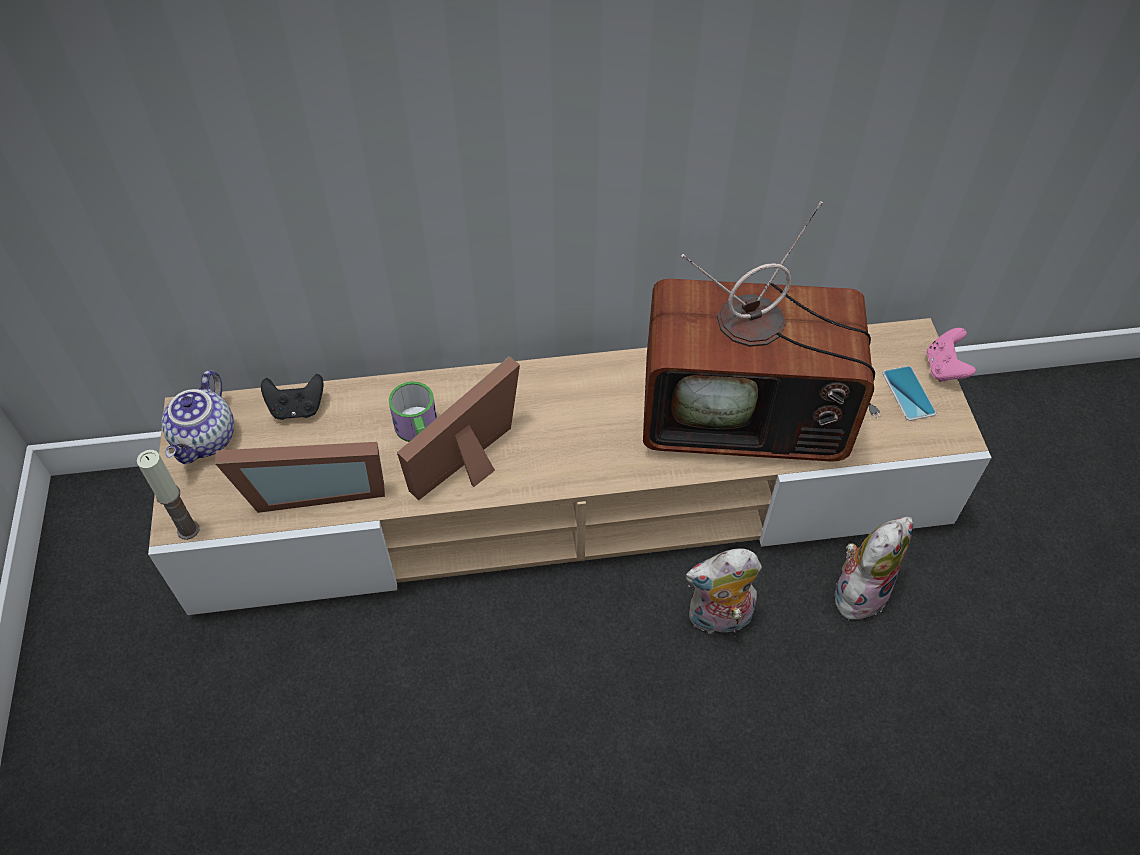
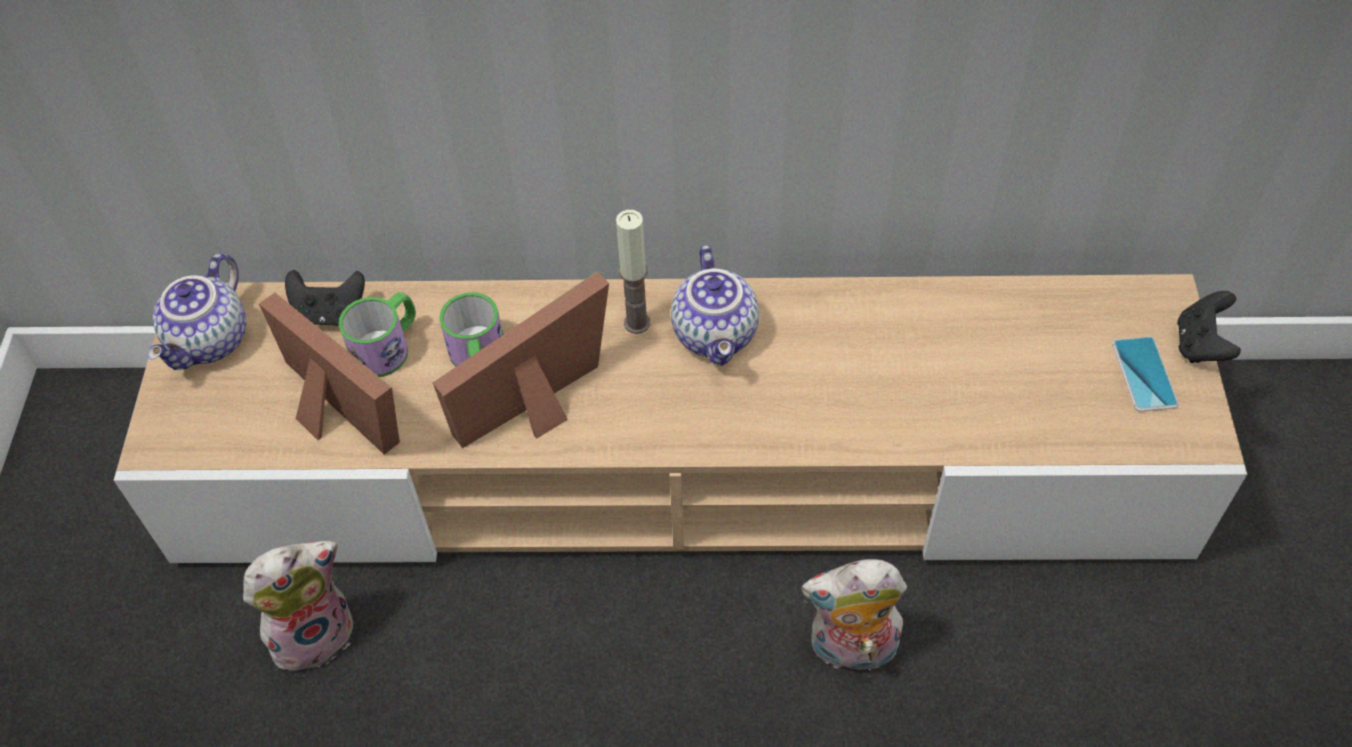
camera: 10 degrees right, 0 degrees up
(188, 530) = (167, 454): candle -> candle (637, 323)
(314, 487) = (333, 417): picture frame -> picture frame turned 135 degrees counterclockwise
(346, 429) = (387, 347): none -> mug
(596, 395) = (717, 335): none -> teapot
(748, 413) = (918, 378): television -> none
(859, 590) = (1050, 635): plush toy -> plush toy (314, 632)
(944, 368) = (1200, 345): pink game controller -> black game controller

